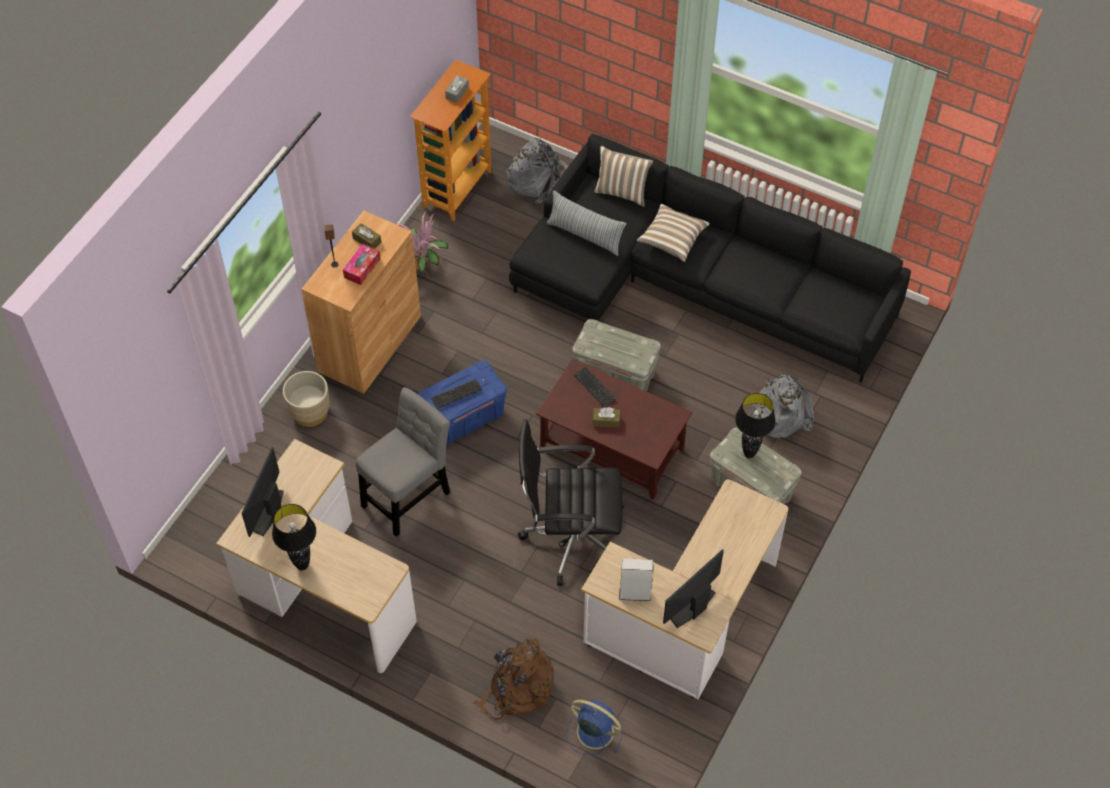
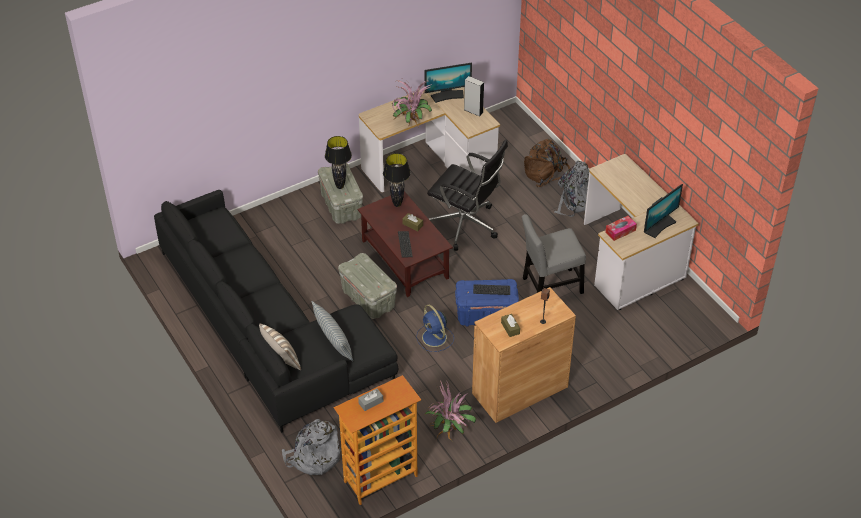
camera: 150 degrees left, 10 degrees down
(303, 565) = (651, 192): black table lamp -> black table lamp (397, 204)
(310, 412) = (587, 363): beige planter -> none
(362, 268) = (525, 311): tissue box -> tissue box (620, 231)
(593, 731) = (518, 142): blue fan -> blue fan (435, 338)
(672, 239) = (277, 311): pillow -> none
(706, 527) = (410, 122): none -> potted plant
(779, 413) = (288, 235): grey backpack -> grey backpack (575, 200)

